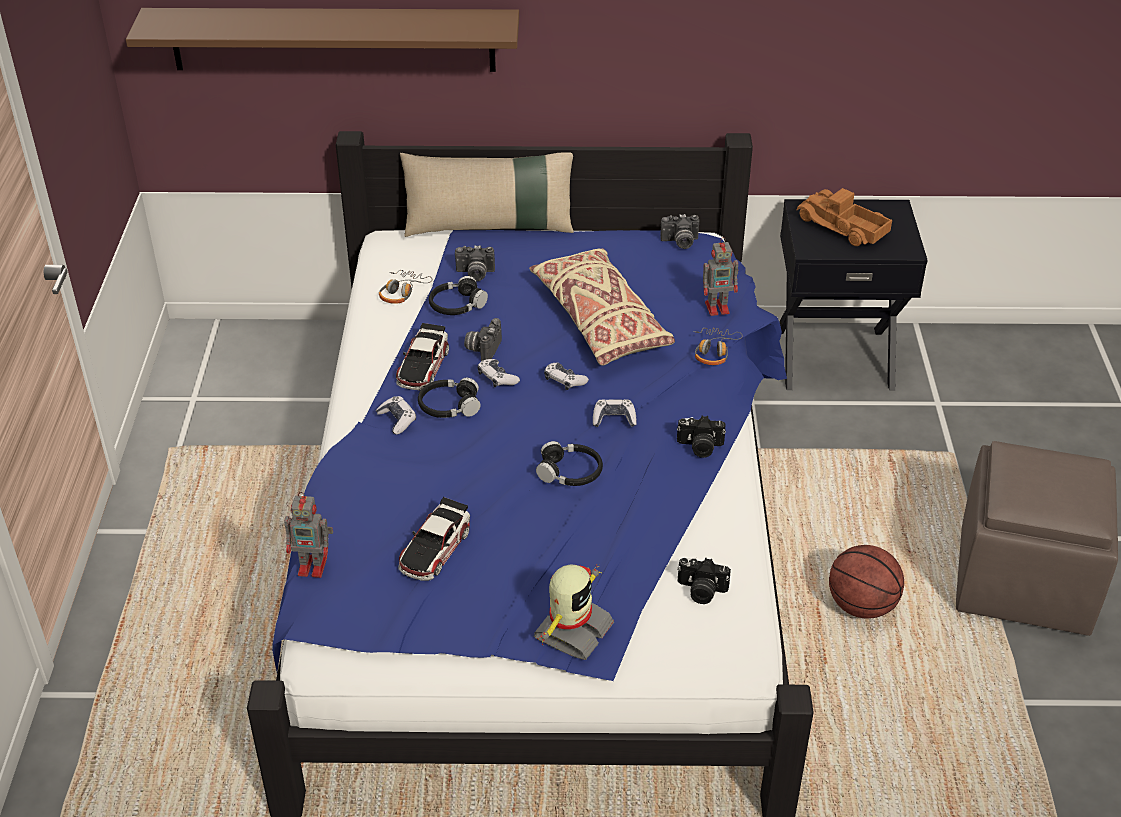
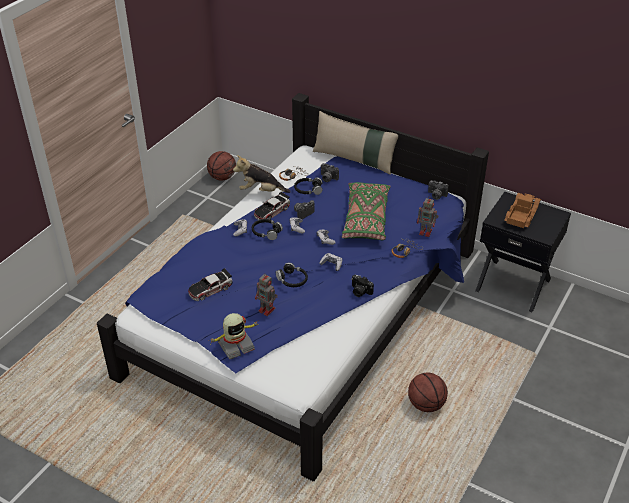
camera: 30 degrees right, 0 degrees up
(194, 352) = (222, 177): none -> basketball
(314, 566) = (159, 277): toy robot -> toy robot (267, 310)
(333, 39) = (301, 48): brown shelf -> none
(371, 337) = (261, 191): none -> plush toy
(600, 321) = (366, 219): beige pillow -> green pillow
(701, 591) = (307, 354): camera -> none
(841, 227) = (520, 215): toy truck -> toy truck turned 45 degrees clockwise
(1024, 579) = (520, 428): brown ottoman -> none

